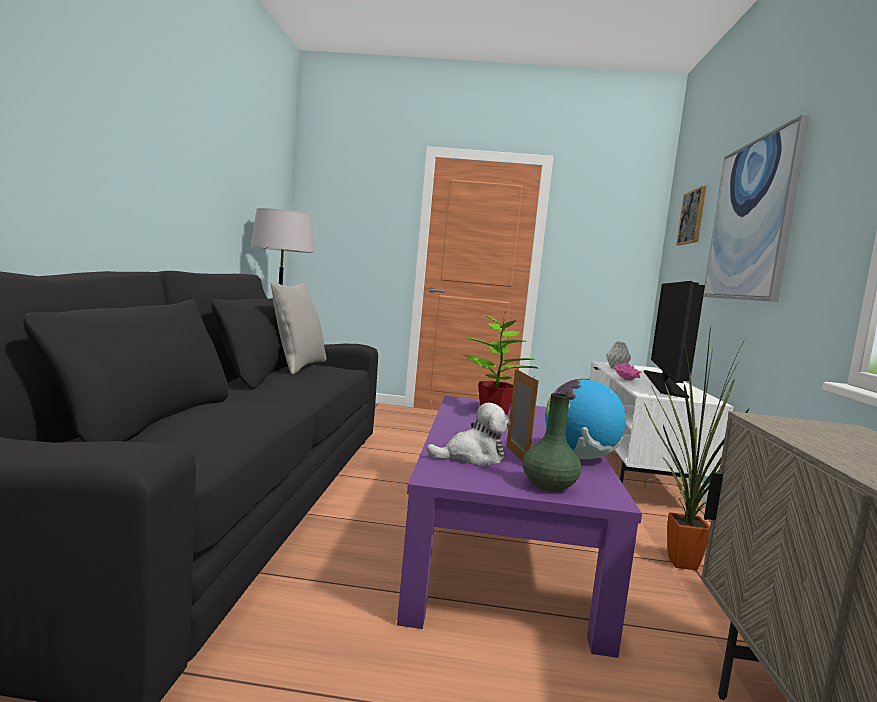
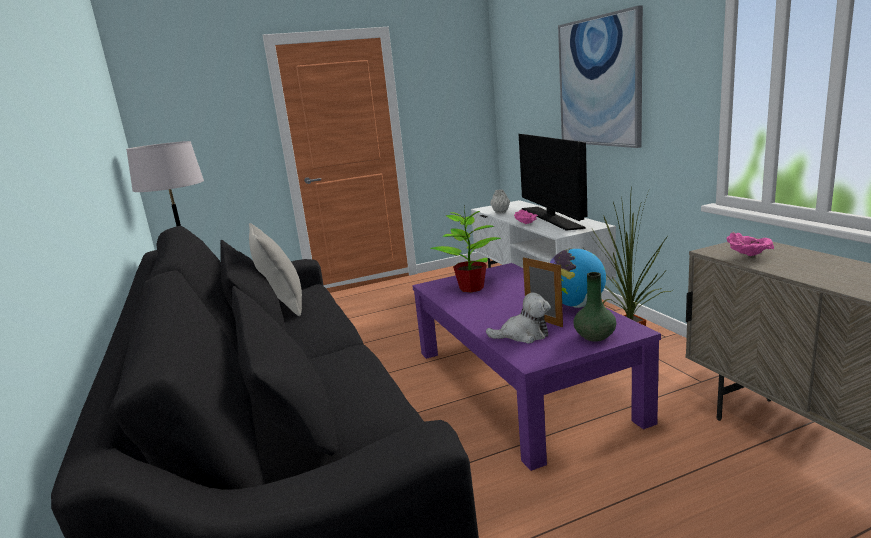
camera: 25 degrees left, 10 degrees up
(472, 457) = (523, 335): plush toy -> plush toy turned 45 degrees clockwise
(692, 217) = (528, 72): picture -> none
(811, 433) = (748, 256): none -> pink bowl

